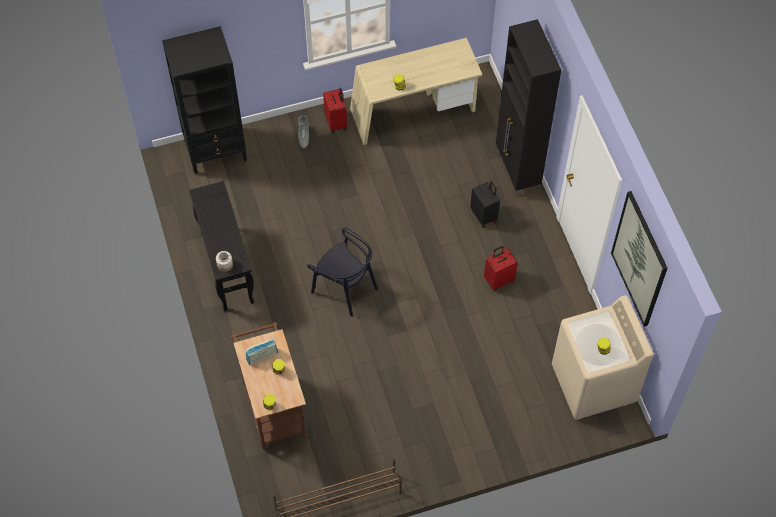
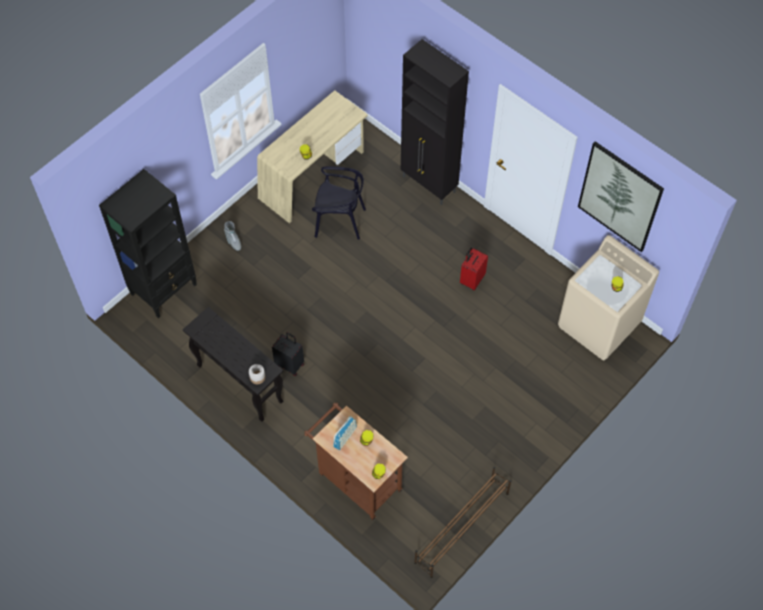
camera: 30 degrees left, 0 degrees up
(336, 122) = (253, 215): red suitcase -> none
(345, 288) = (351, 350): black chair -> black chair (339, 221)
(484, 215) = (426, 233): black suitcase -> black suitcase (290, 364)

